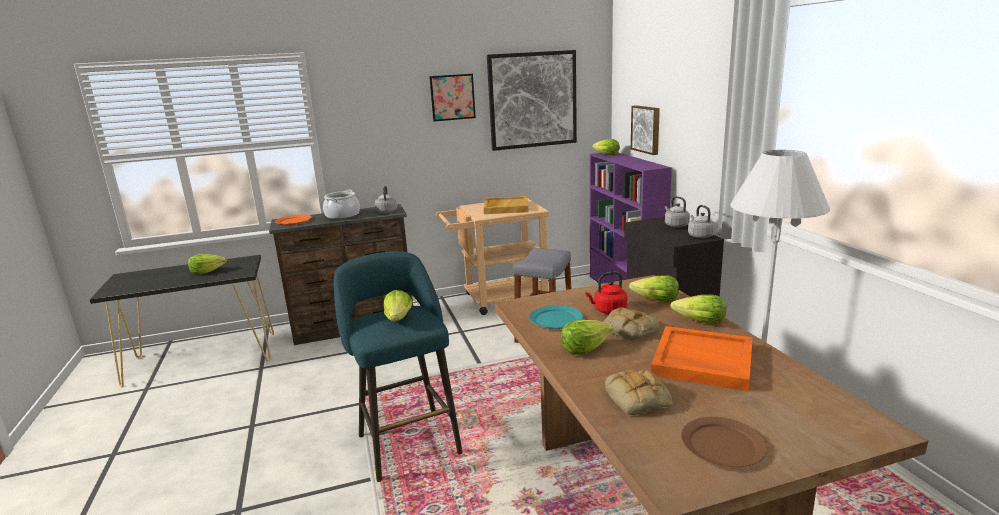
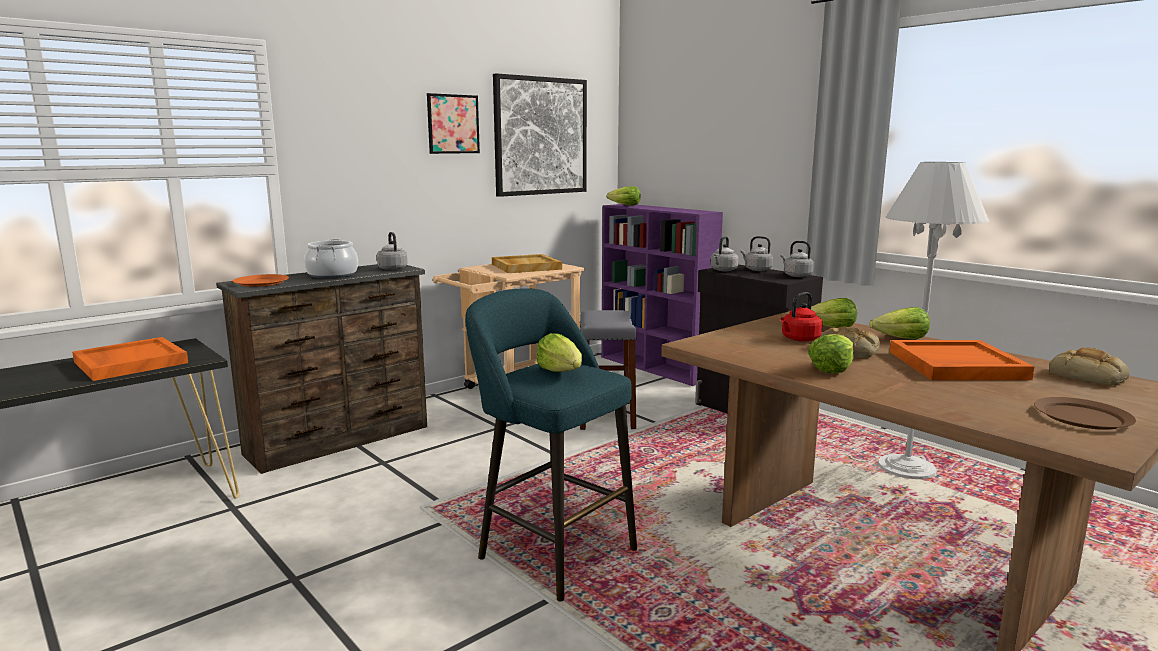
camera: 25 degrees left, 5 degrees down
(207, 272) = (130, 362): lettuce -> orange tray
(555, 319) = (758, 351): turquoise plate -> none
(639, 399) = (954, 397): bread -> bread (1089, 376)
(644, 224) = (723, 270): none -> grey kettle
(646, 129) = (679, 173): picture -> none

